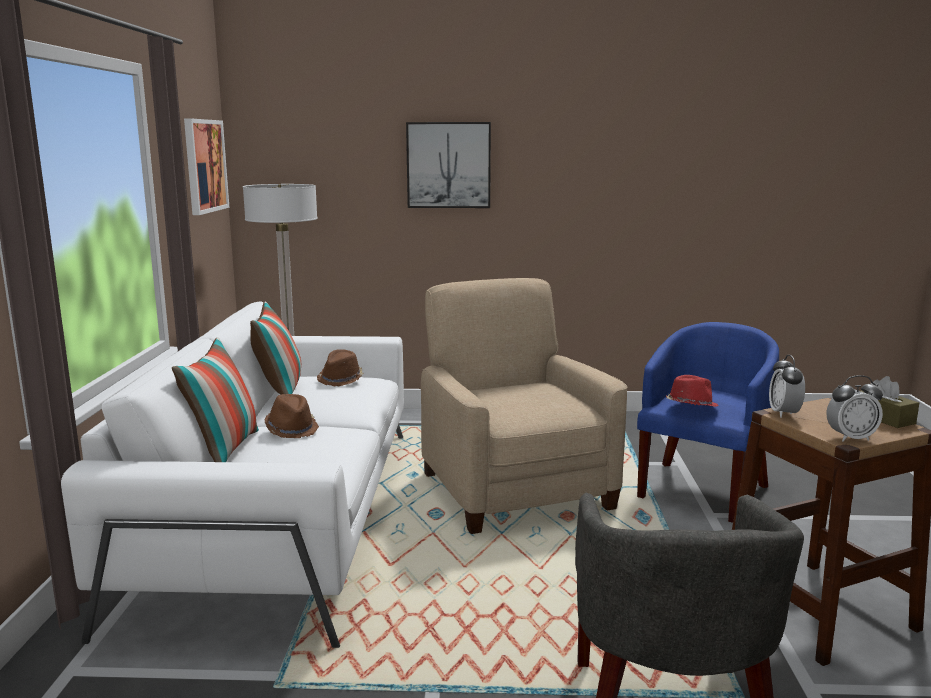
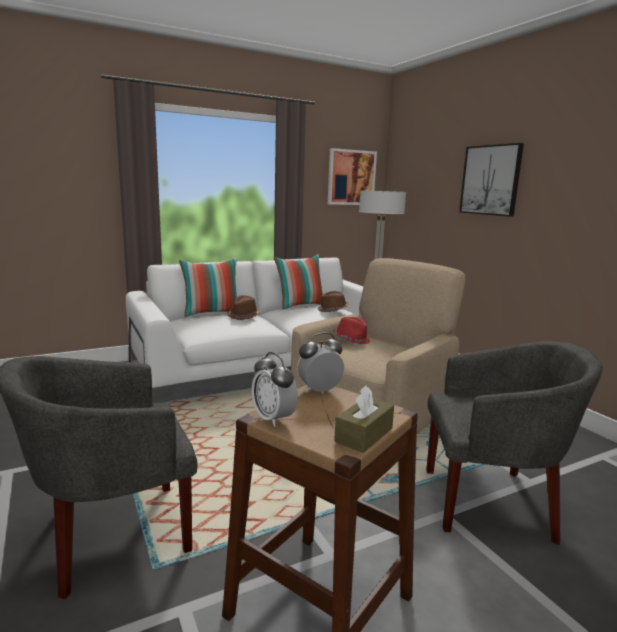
camera: 60 degrees right, 0 degrees up
(690, 406) = (454, 402): red hat -> red hat (351, 339)
(702, 489) = (492, 502): blue armchair -> grey armchair

